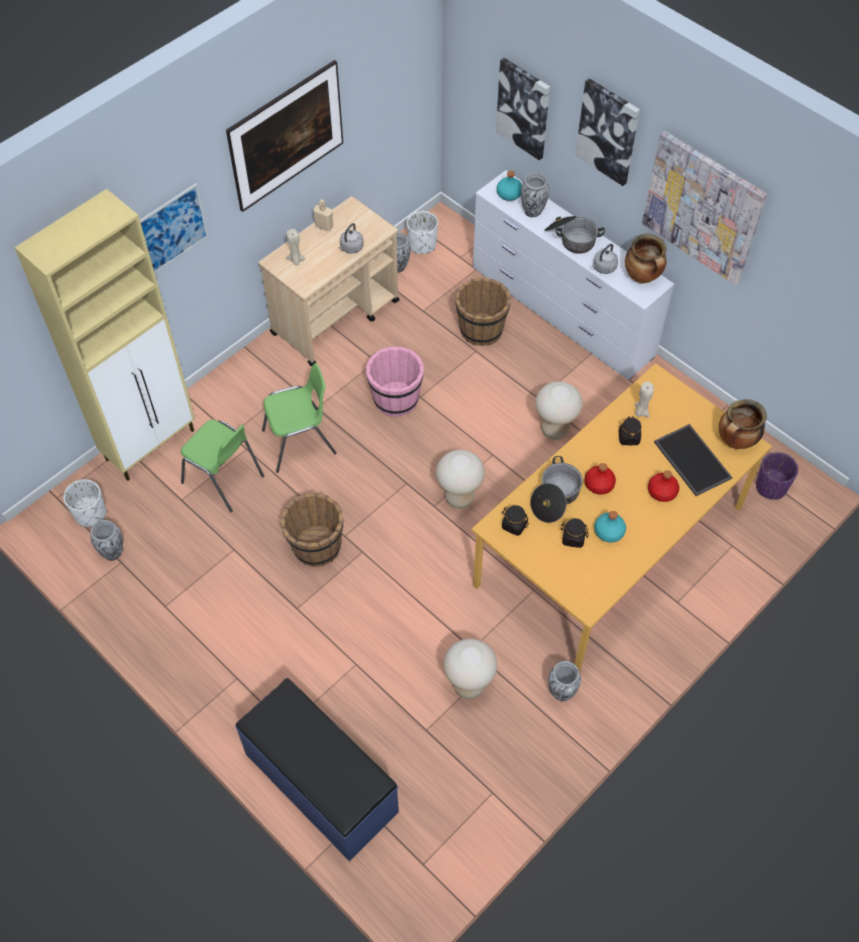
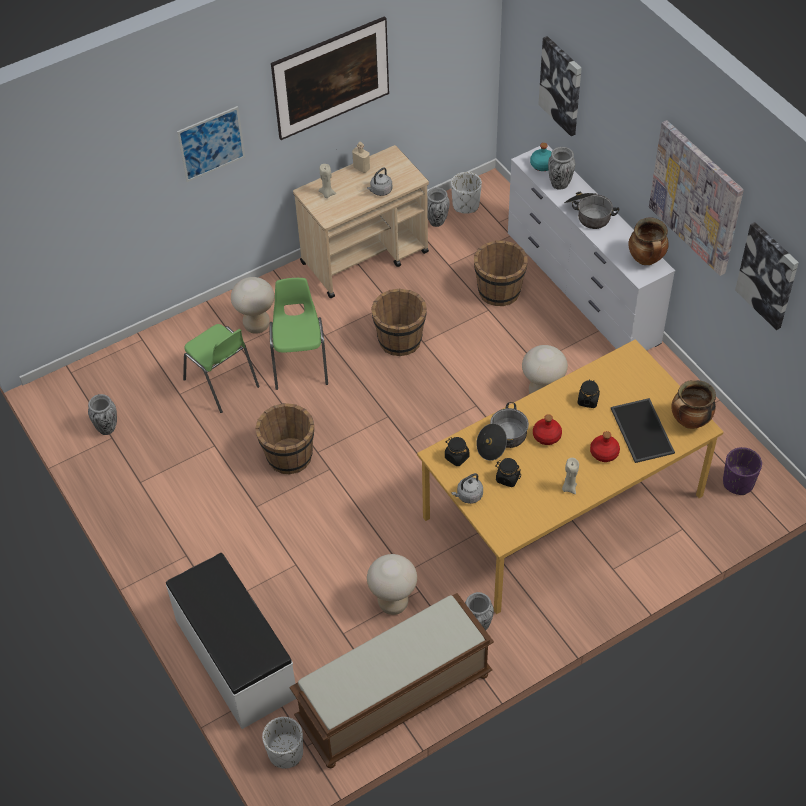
camera: 15 degrees right, 5 degrees down
(90, 514) = (96, 392): white planter -> white planter (285, 753)
(151, 444) = (166, 341): beige cabinet -> none
(300, 443) = (300, 363): green chair -> green chair turned 90 degrees counterclockwise
(320, 783) = (234, 659): blue bench -> white bench
(396, 399) = (400, 340): pink bucket -> brown bucket
(459, 498) = (433, 438): beige stool -> beige stool (256, 325)
(499, 792) = (394, 700): none -> brown bench
(603, 268) = (611, 245): grey kettle -> grey kettle (468, 496)
(608, 131) = (625, 115): picture -> picture (768, 275)
(608, 531) = (542, 478): turquoise bottle -> none
(641, 412) = (607, 380): beige candle -> beige candle (569, 487)

